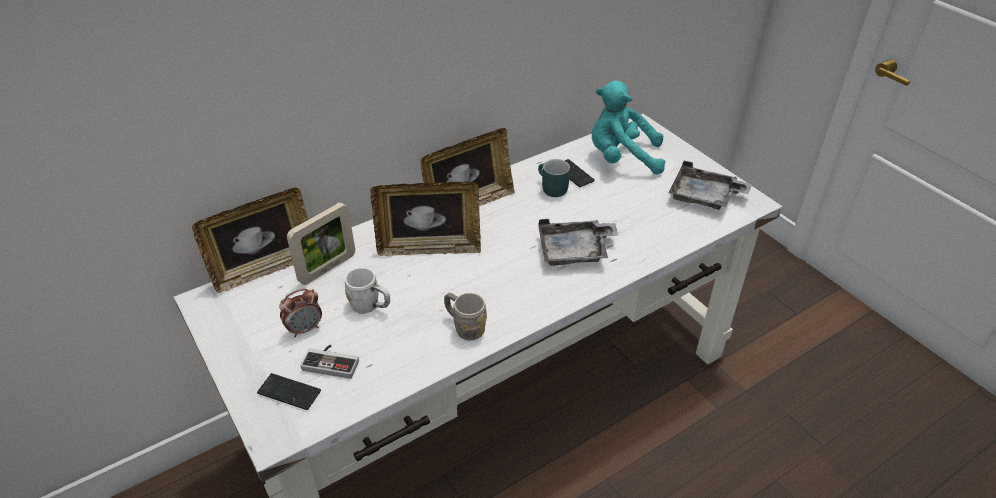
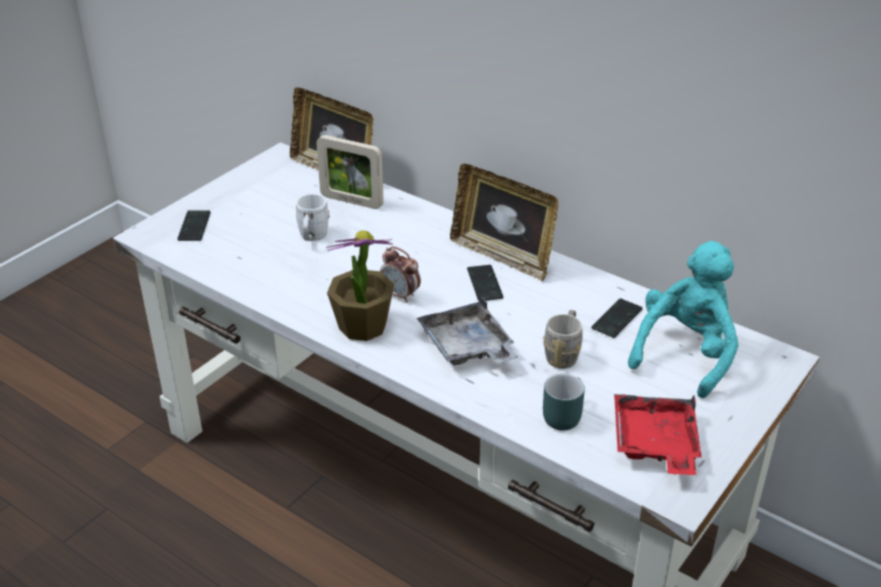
camera: 70 degrees right, 5 degrees down
(305, 329) = (269, 212): alarm clock -> alarm clock (401, 295)
(332, 361) = (236, 237): game controller -> none
(429, 248) = (414, 249): picture frame -> none
(465, 327) = (310, 298): grey mug -> grey mug (563, 354)
(500, 222) = (484, 284): none -> phone
(521, 302) = (362, 326): none -> potted plant
(550, 189) = (572, 307): turquoise mug -> turquoise mug (561, 414)
(621, 158) = (685, 353): turquoise plush toy -> turquoise plush toy turned 45 degrees clockwise
(704, 197) = (655, 444): grey tray -> red tray

